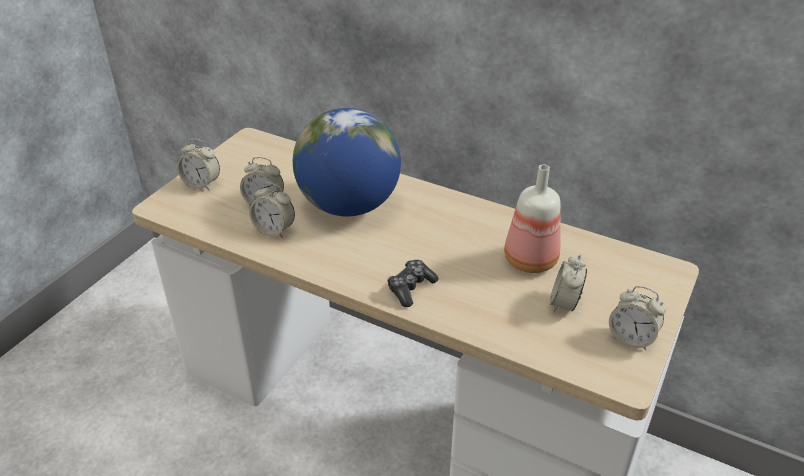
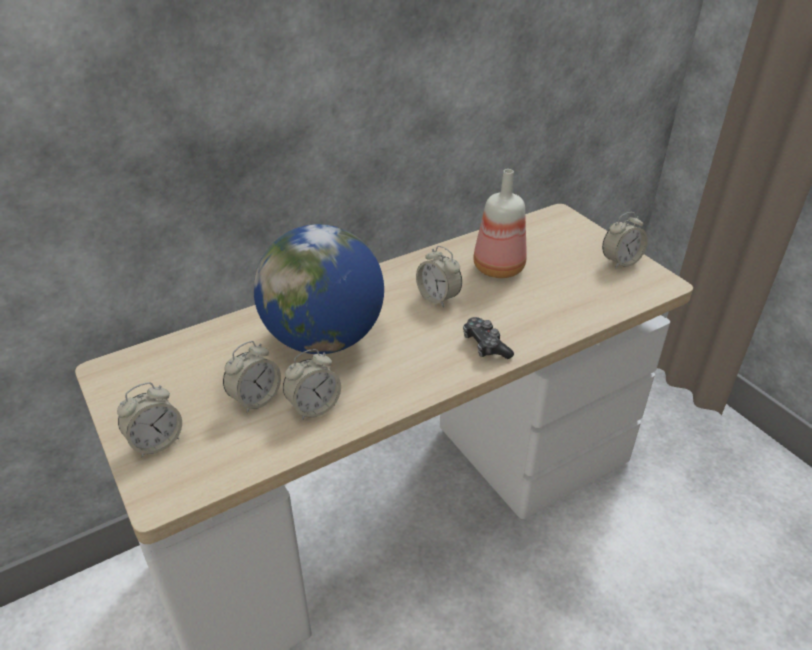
camera: 60 degrees left, 0 degrees up
(564, 303) = (563, 274): alarm clock -> alarm clock (438, 298)

